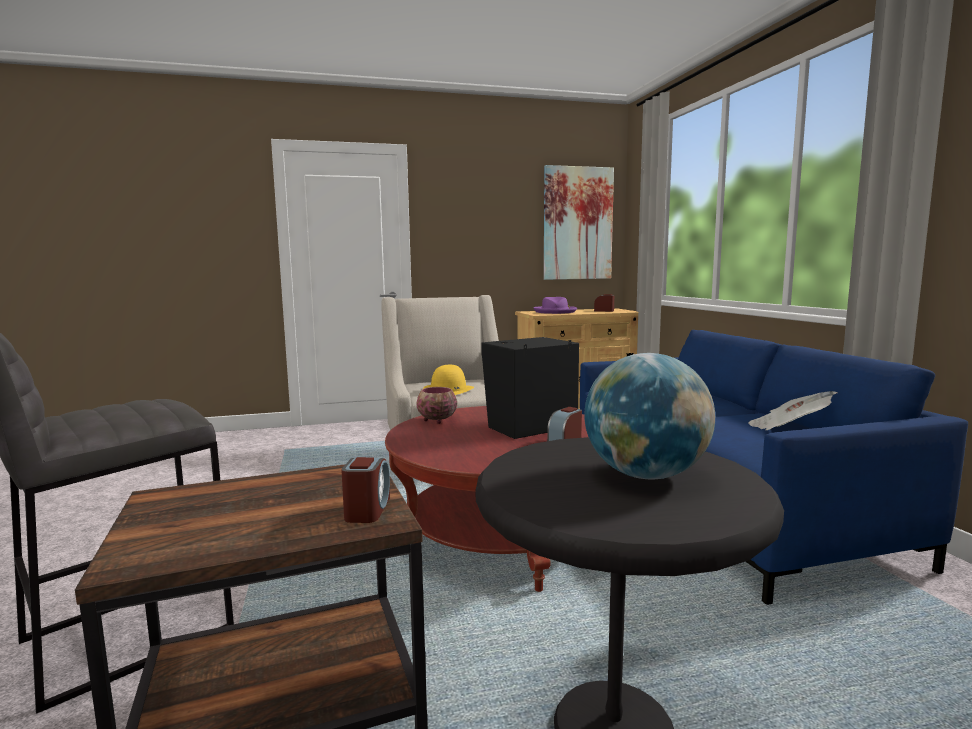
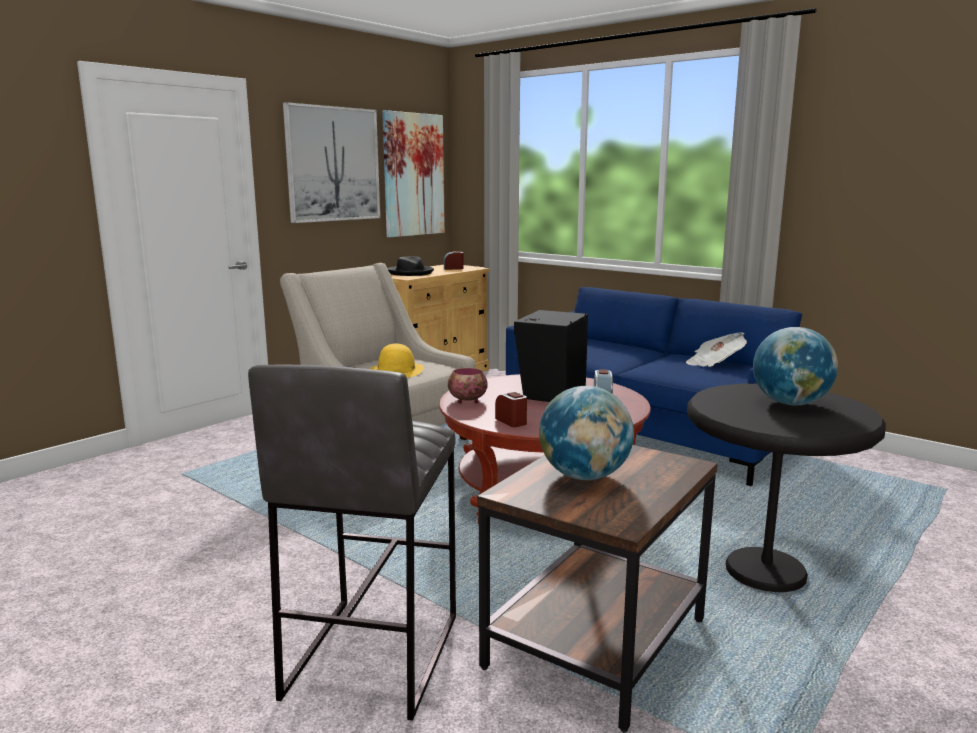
camera: 35 degrees left, 5 degrees up
(254, 501) = (584, 476): none -> globe
(367, 510) = (664, 462): alarm clock -> alarm clock (511, 421)
(488, 213) = (333, 164): none -> picture
(555, 312) = (411, 273): purple hat -> black hat

